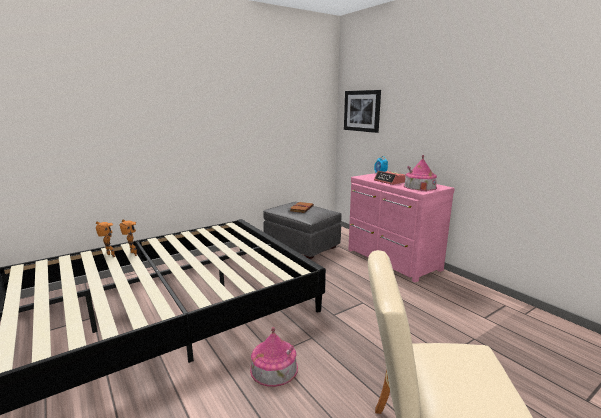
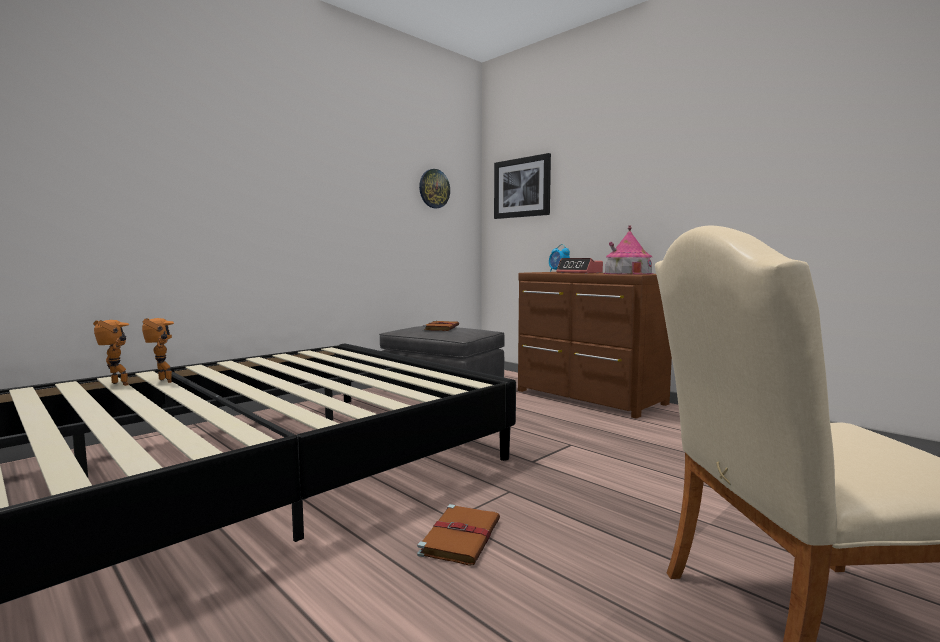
camera: 10 degrees left, 10 degrees down
(274, 368) = (461, 536): toy house -> brown book
(302, 112) = (434, 188): none -> wall clock
(391, 260) = (588, 398): pink dresser -> brown dresser

